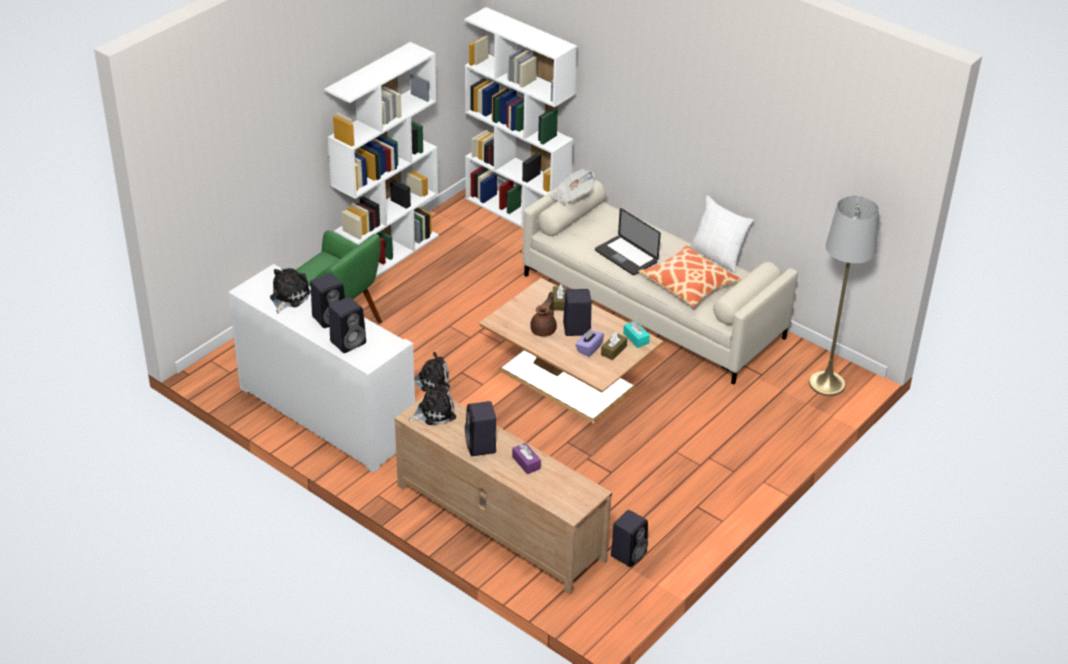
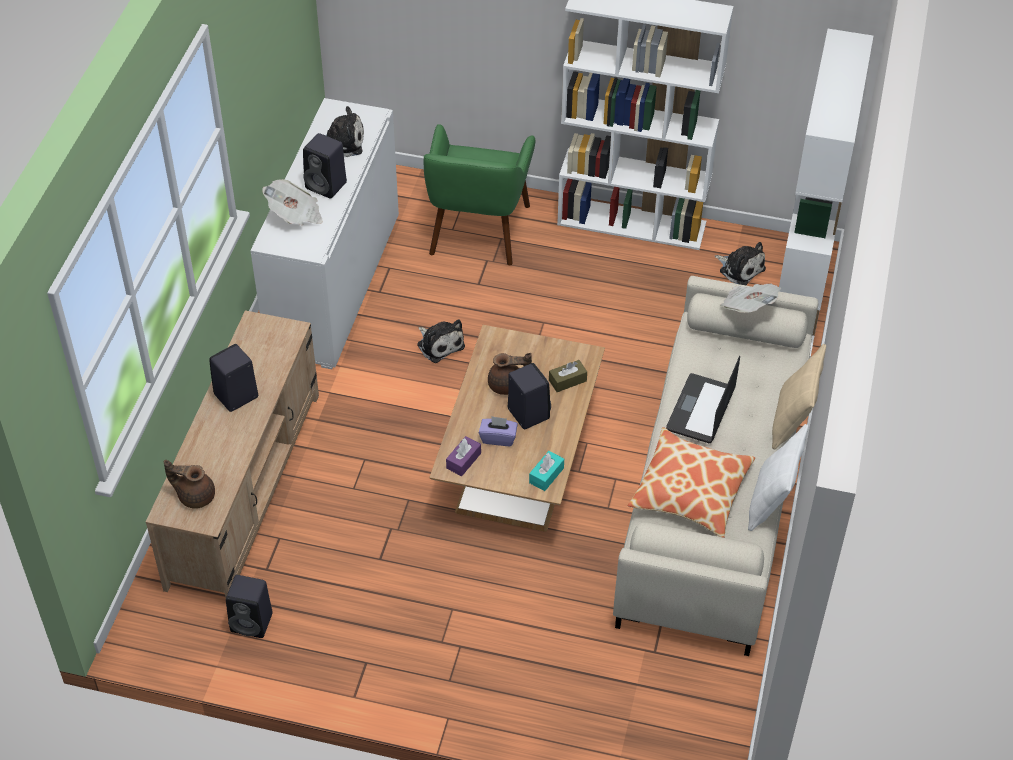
camera: 65 degrees right, 10 degrees up
(349, 342) = (295, 215): black speaker -> newspaper
(434, 412) = (270, 337): plush toy -> plush toy (740, 268)
(526, 463) = (228, 444): purple tissue box -> purple tissue box (463, 461)
(565, 493) = (195, 495): none -> brown teapot
(613, 351) = (509, 462): brown tissue box -> none
(659, 226) = (792, 421): none -> beige pillow
(827, 383) = (683, 731): grey floor lamp -> none

